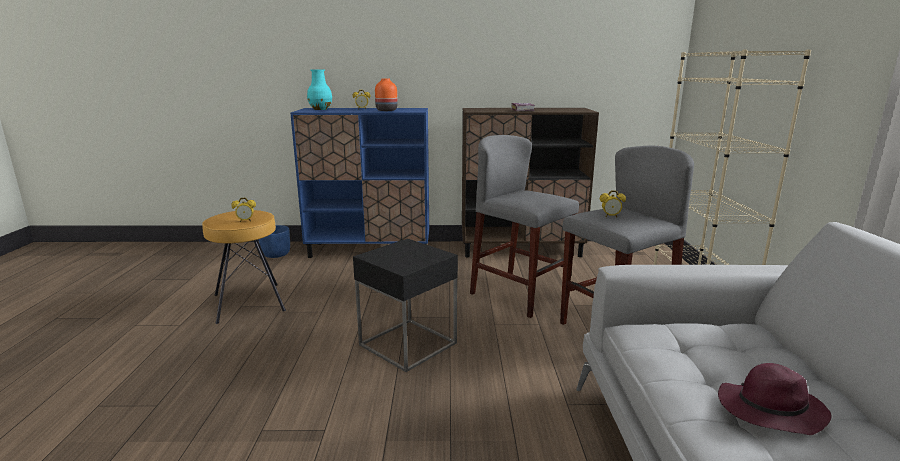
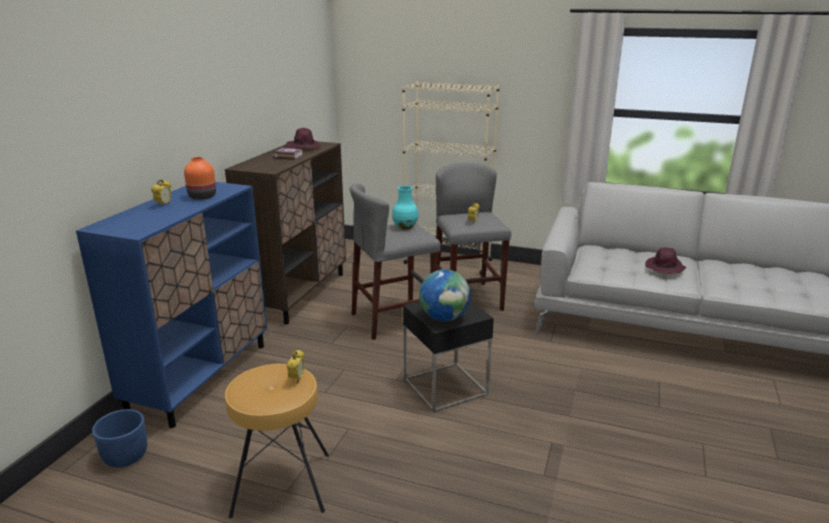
camera: 70 degrees left, 5 degrees up
(320, 109) = (124, 223): turquoise vase -> turquoise vase (404, 227)
(388, 256) = (444, 318): none -> globe
(561, 109) = (303, 147): none -> purple hat

